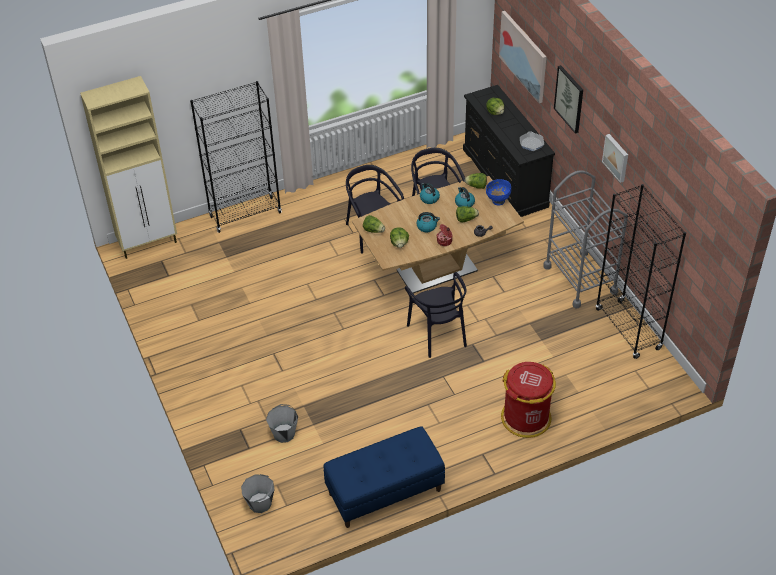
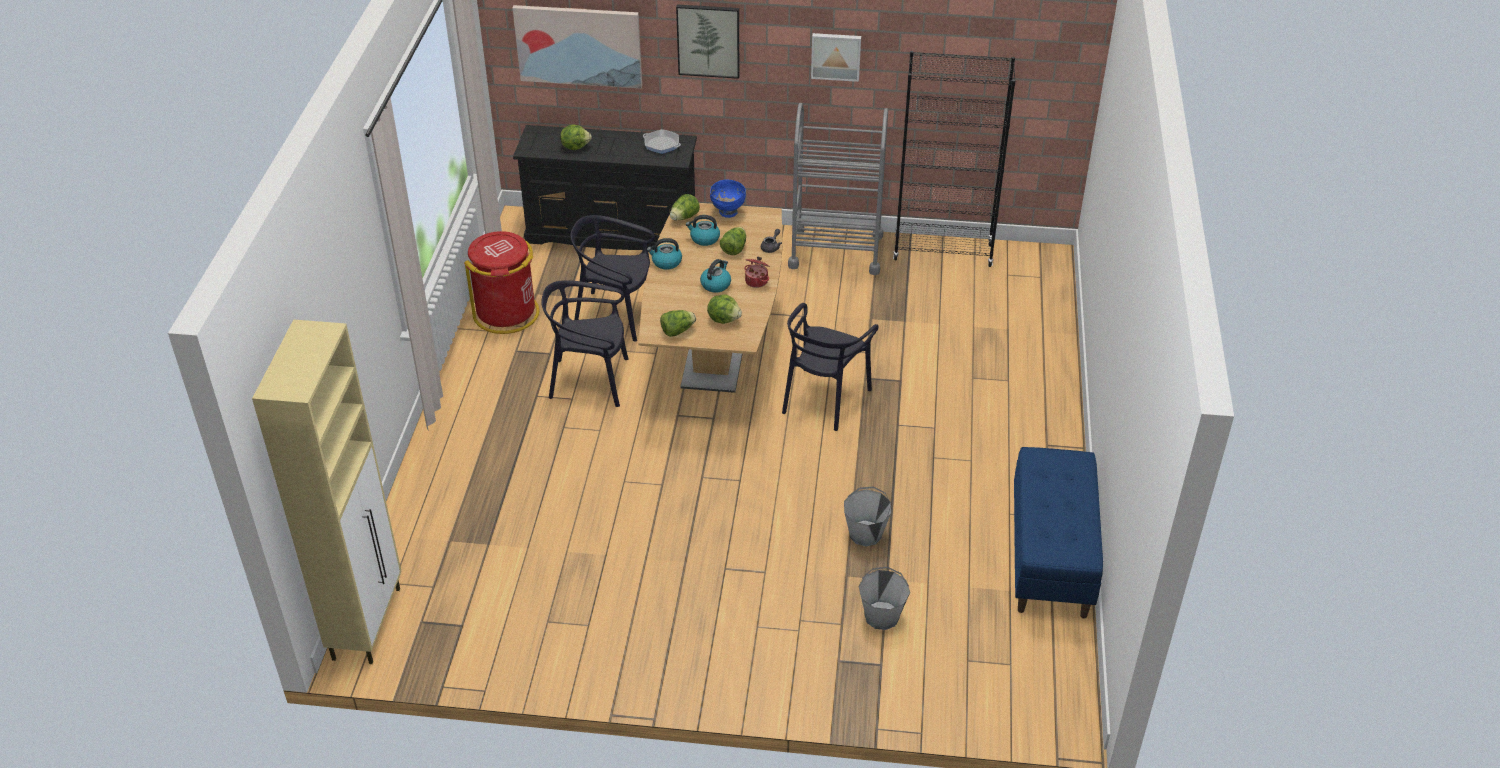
camera: 60 degrees left, 5 degrees down
(245, 214) = (423, 489): black bookcase -> none
(260, 503) = (989, 691): grey bucket -> grey bucket (865, 534)
(438, 334) = (824, 399): black chair -> black chair turned 105 degrees clockwise
(526, 418) = (1016, 385): red trash can -> red trash can (507, 313)

